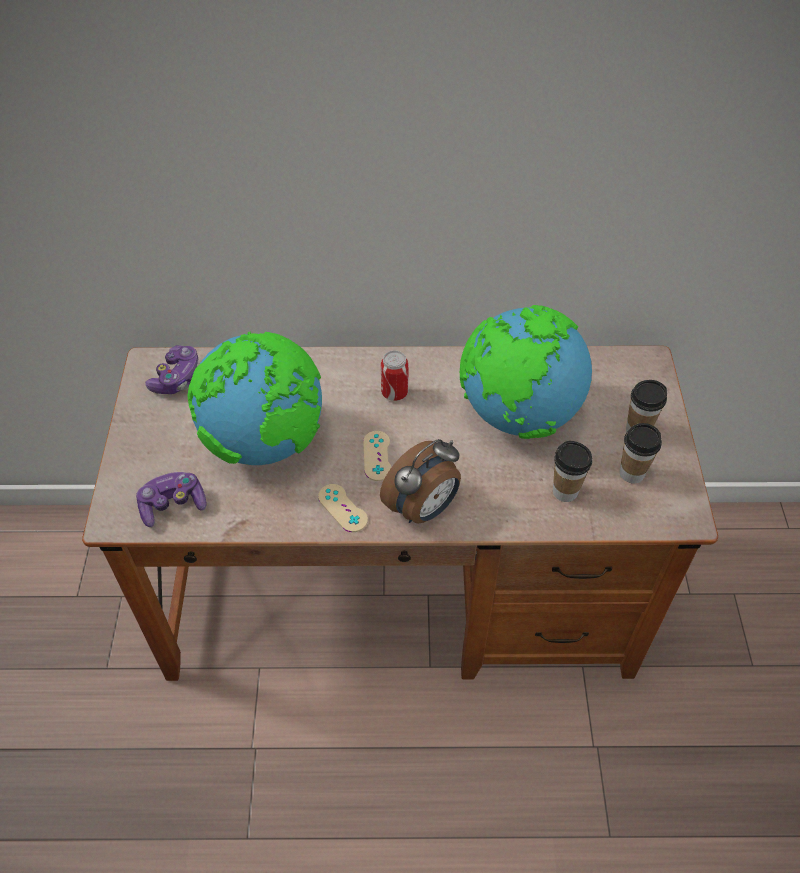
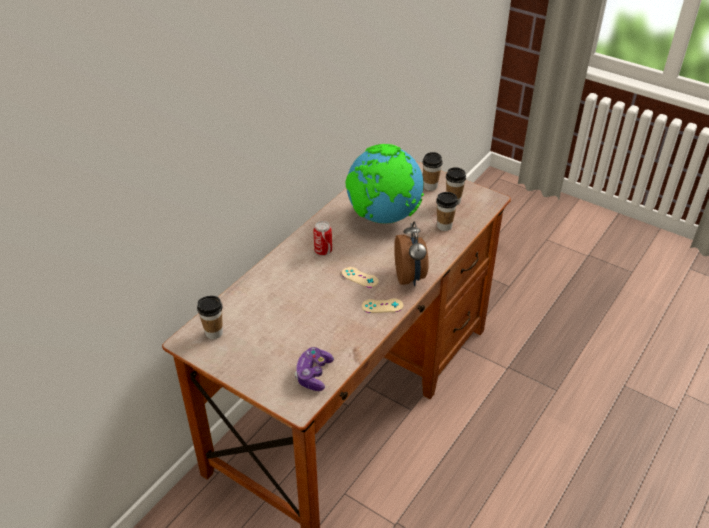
camera: 55 degrees left, 10 degrees down
(177, 378) = (214, 333): game controller -> cup
(266, 442) = (306, 315): globe -> none

